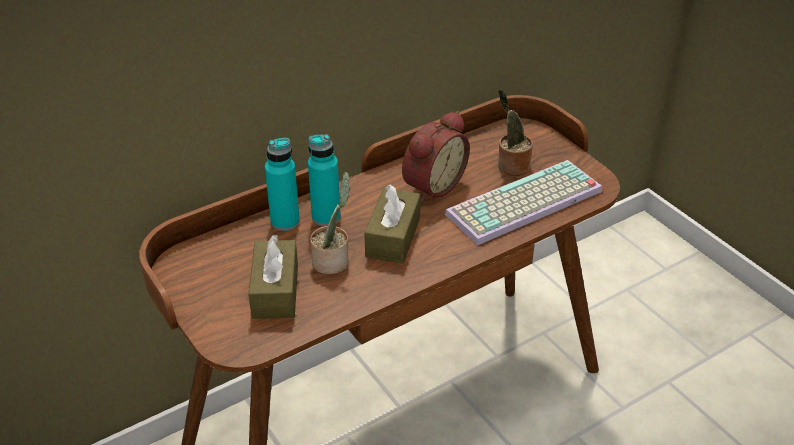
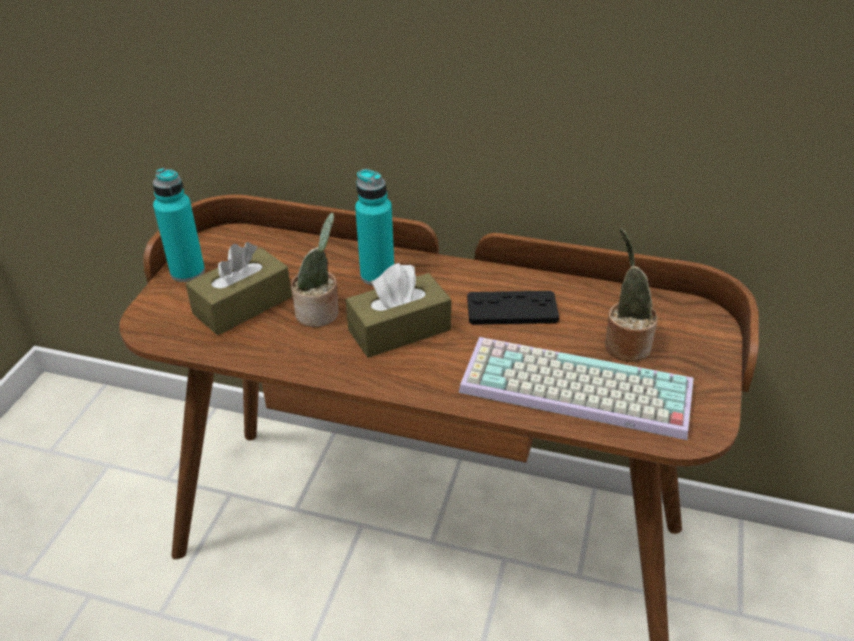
camera: 50 degrees right, 0 degrees up
(285, 222) = (342, 258): turquoise bottle -> turquoise bottle (187, 272)
(431, 185) = (512, 309): alarm clock -> black game controller

